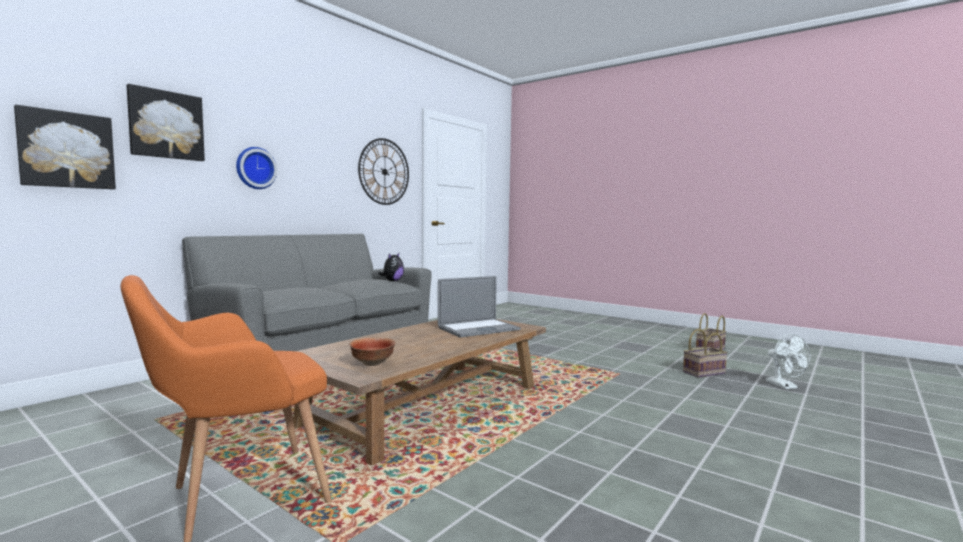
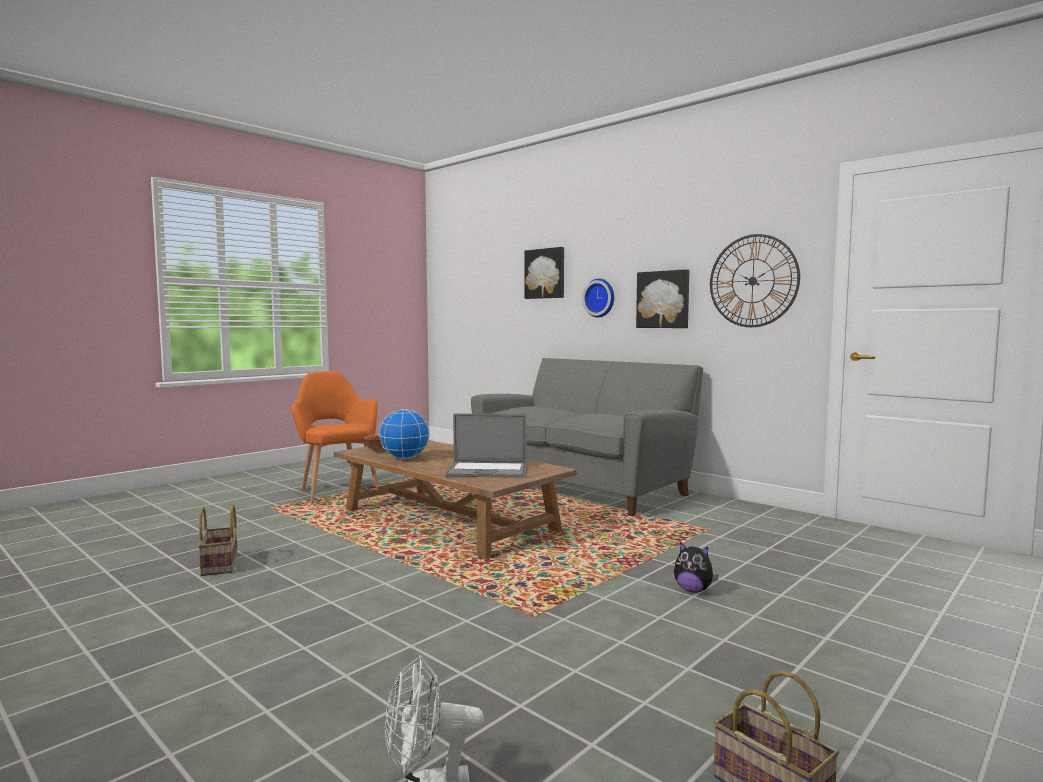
camera: 95 degrees right, 0 degrees up
(66, 150) = (502, 301): picture -> picture (663, 299)
(392, 281) = (621, 421): plush toy -> plush toy (693, 590)
(419, 352) = (405, 458): none -> globe
(478, 328) = (487, 471): laptop -> laptop turned 60 degrees counterclockwise
(704, 372) = (542, 706): basket -> basket (220, 565)

